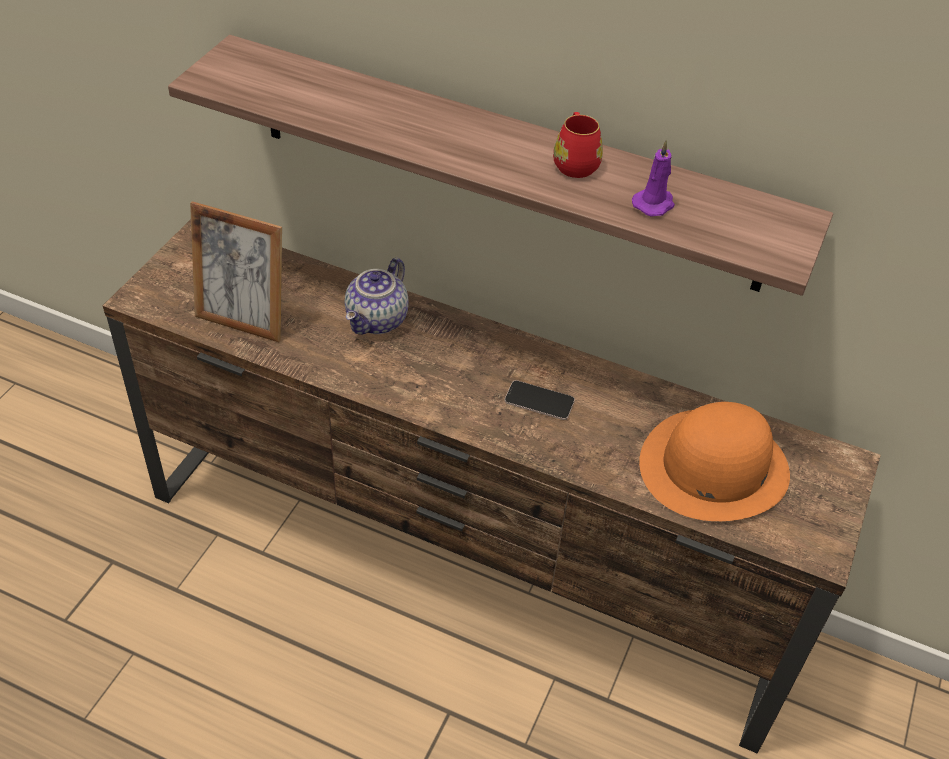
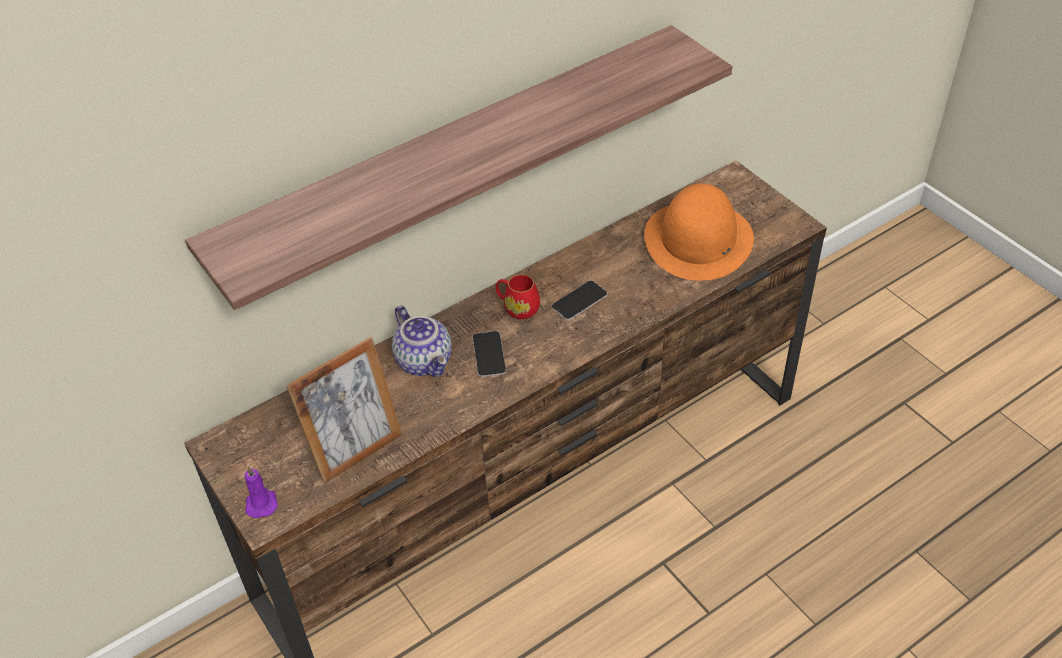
camera: 55 degrees left, 0 degrees up
(417, 361) = (489, 354): none -> phone
(575, 163) = (534, 111): red mug -> red mug (517, 308)
(654, 204) = (608, 93): purple candle -> purple candle (261, 502)

